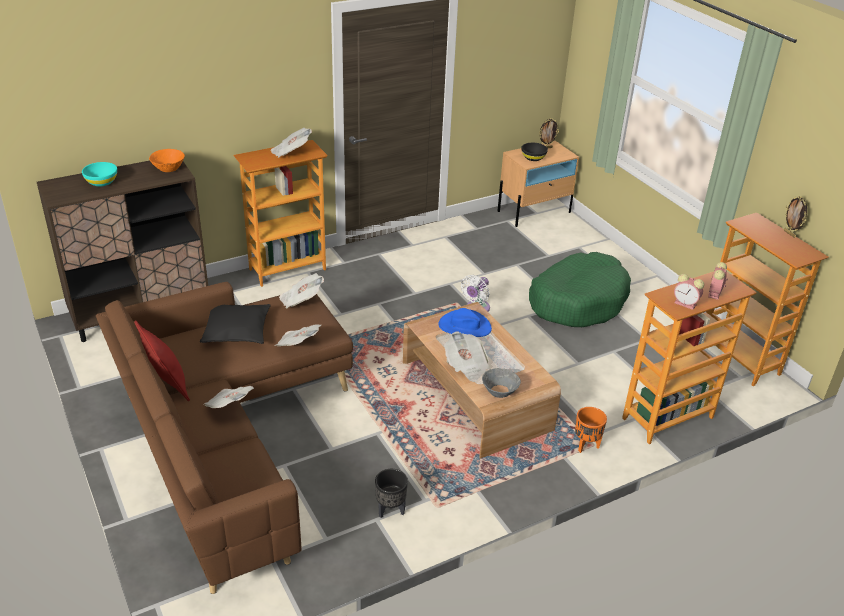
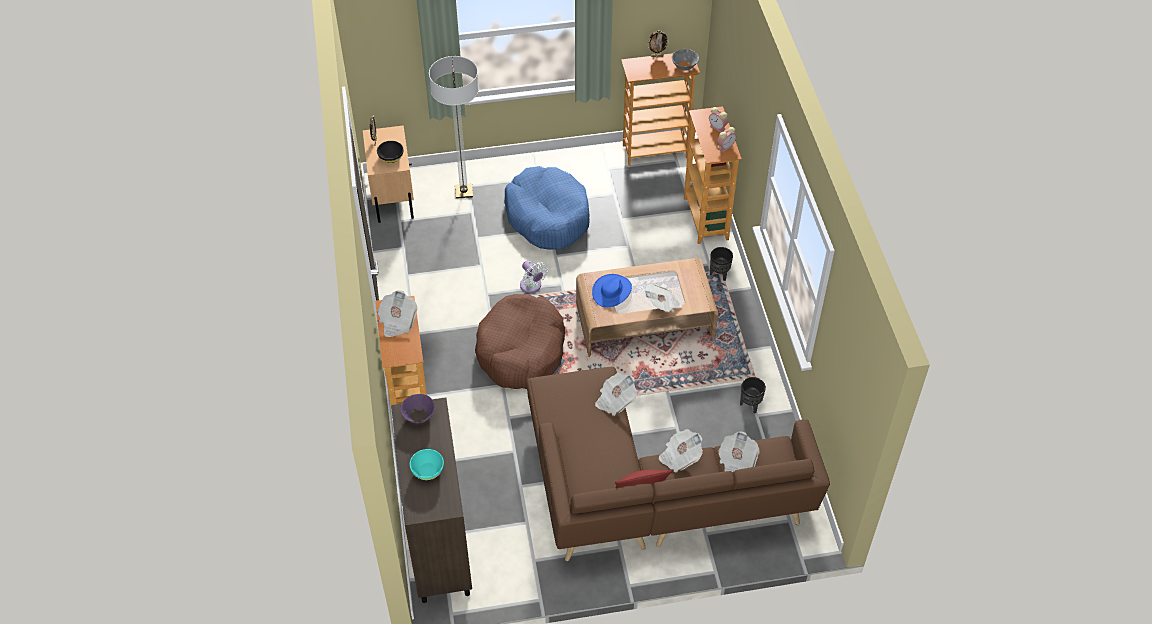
camera: 70 degrees left, 15 degrees up
(168, 168) = (418, 415): orange bowl -> purple bowl
(237, 330) = (581, 439): black pillow -> none
(301, 300) = (552, 387): newspaper -> newspaper (736, 462)
(388, 317) = (521, 351): none -> brown dog bed
(500, 391) = (697, 293): grey bowl -> grey bowl (684, 66)
(570, 246) = (464, 192): none -> floor lamp
(577, 301) = (547, 216): green dog bed -> blue dog bed
(585, 445) = (719, 275): orange planter -> black planter

